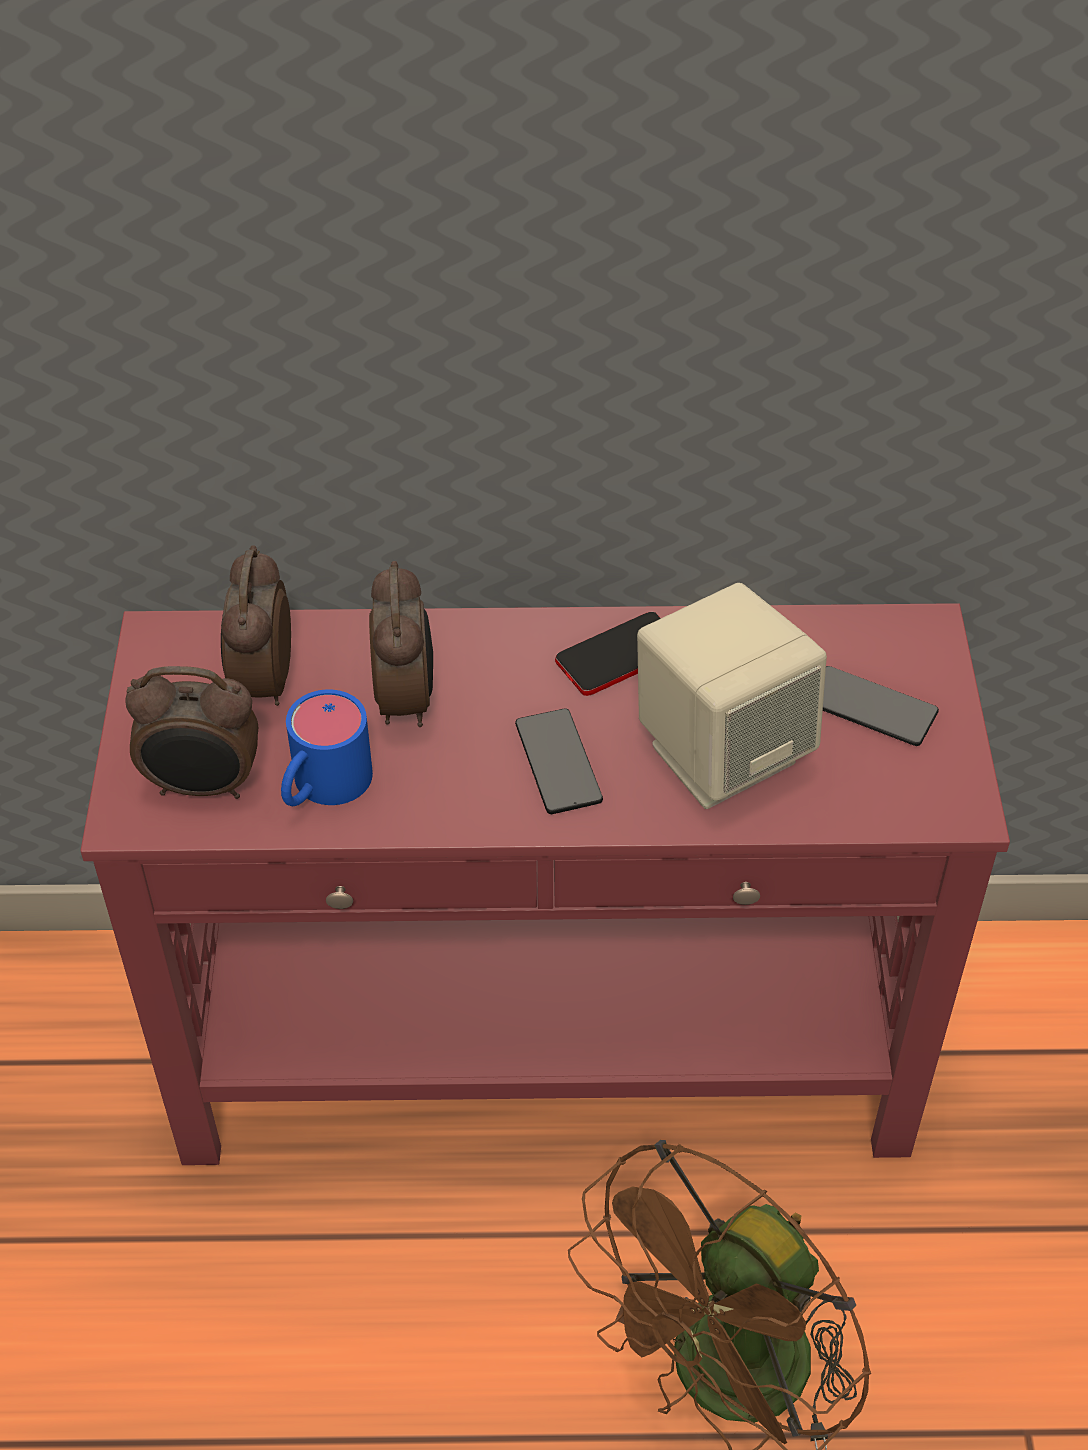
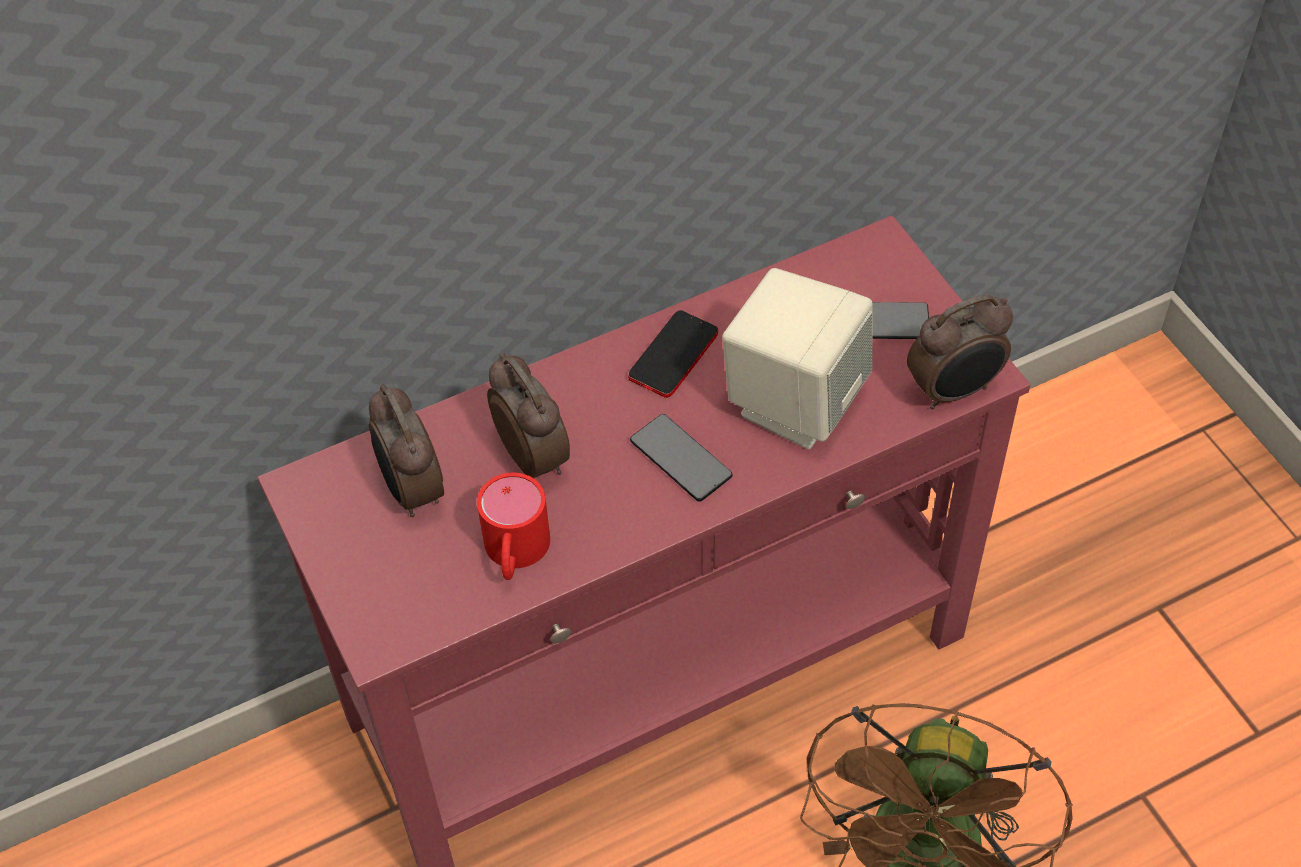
camera: 25 degrees left, 5 degrees up
(204, 786) = (421, 592): alarm clock -> alarm clock (954, 391)
(322, 787) = (515, 554): blue mug -> red mug

